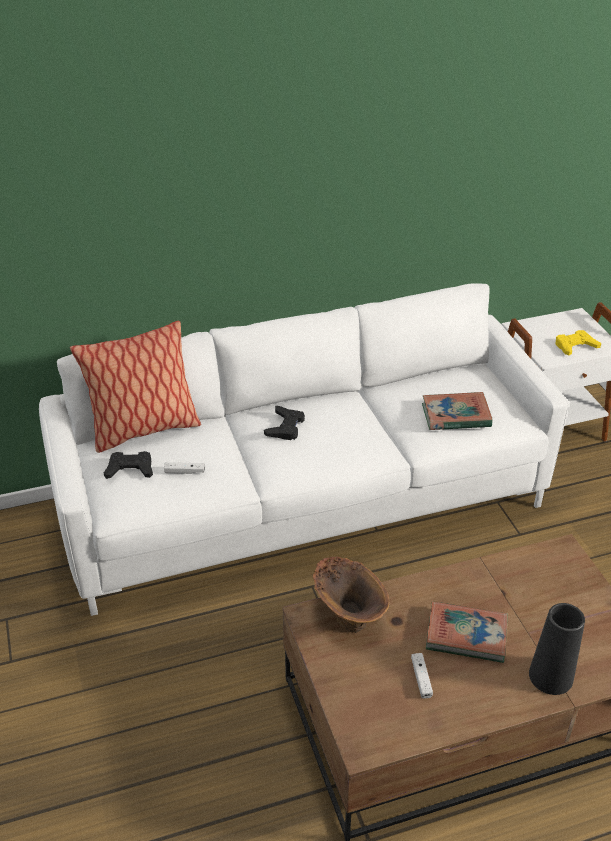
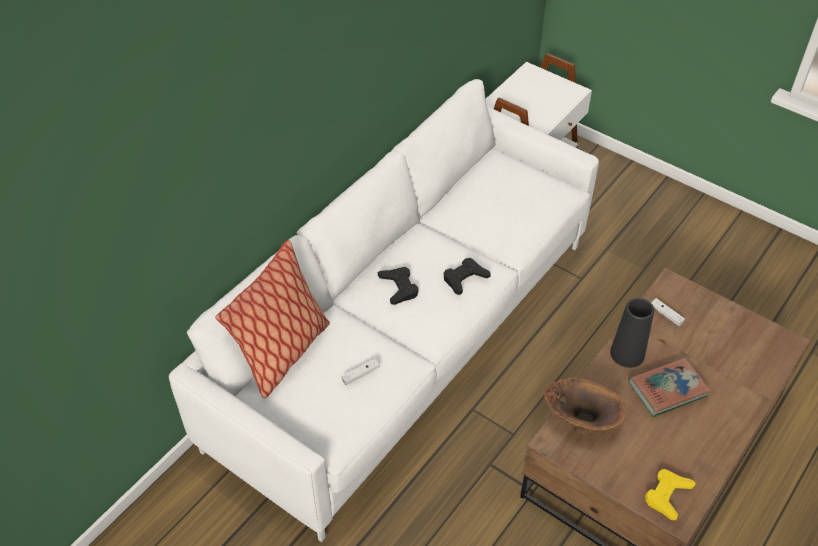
camera: 35 degrees left, 10 degrees up
(130, 469) = (312, 398): black game controller -> black game controller (464, 278)
(421, 678) = (668, 441): white game controller -> white game controller (666, 315)
(456, 415) = (518, 209): book -> none
(550, 676) = (742, 388): black vase -> black vase (627, 353)
(575, 346) = (552, 102): yellow game controller -> yellow game controller (667, 495)

